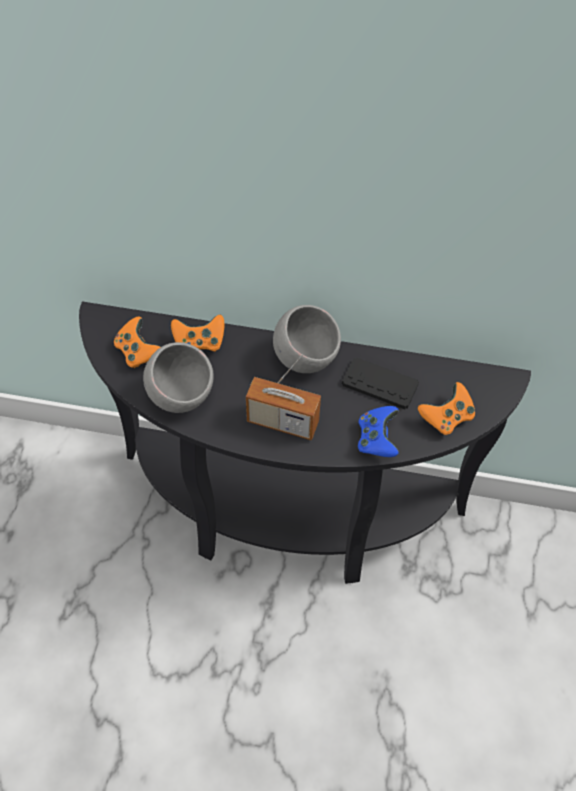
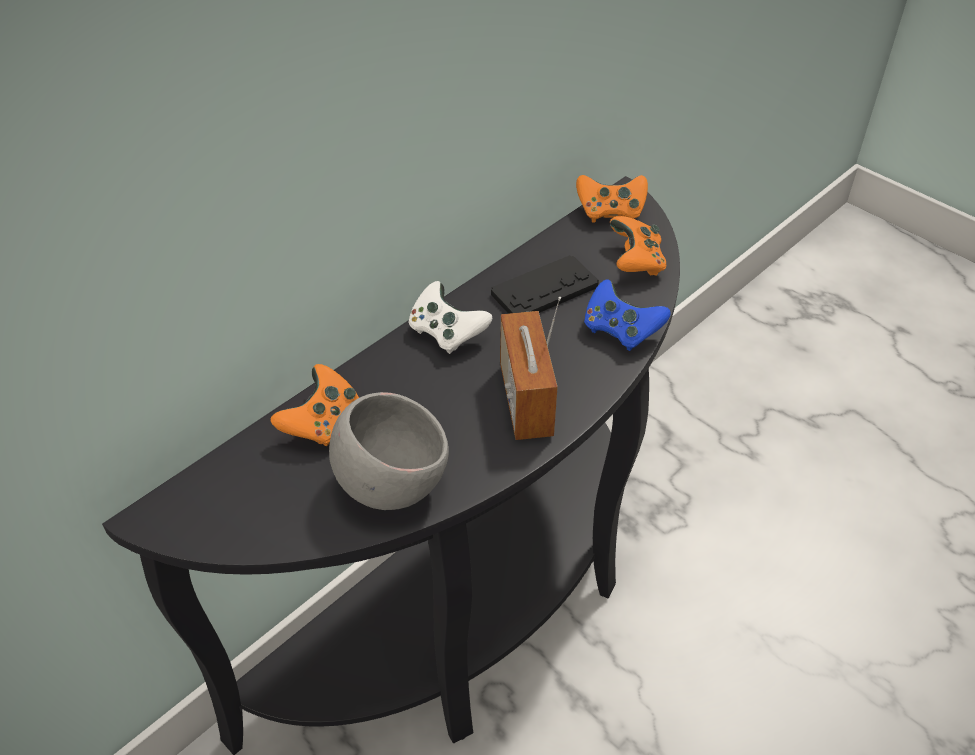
camera: 55 degrees left, 10 degrees down
(138, 352) = (269, 498): orange game controller -> orange game controller (610, 212)
(282, 422) = (525, 401): radio -> radio turned 120 degrees clockwise
(305, 358) = (446, 333): grey bowl -> white game controller

